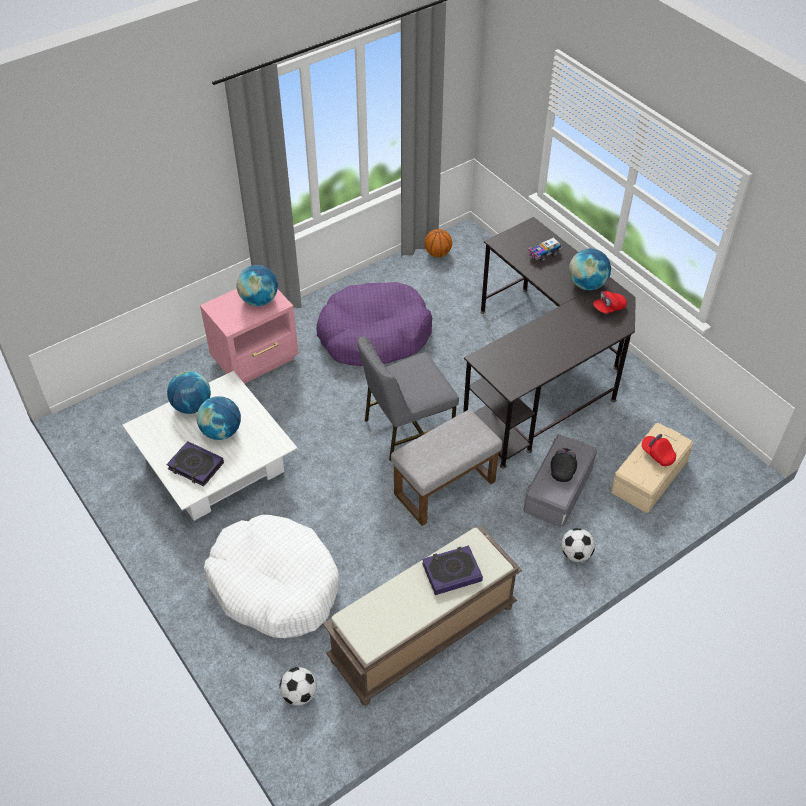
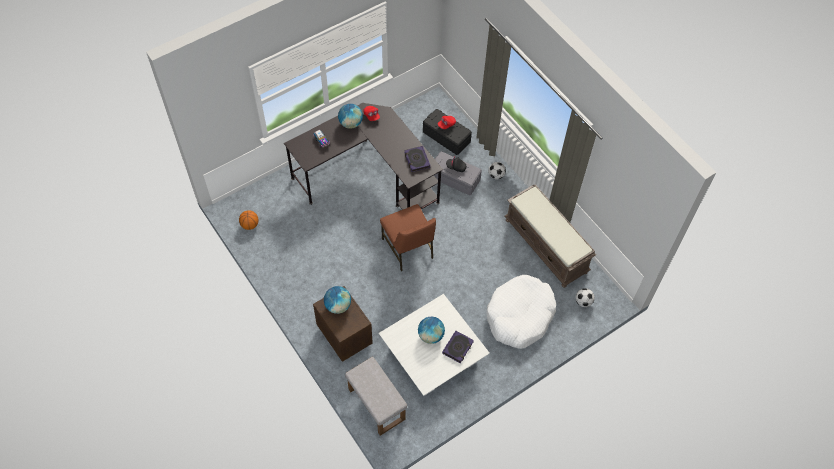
camera: 90 degrees left, 10 degrees up
(192, 406) = (409, 354): globe -> none
(256, 360) = (345, 335): pink nightstand -> brown nightstand
(374, 335) = (327, 265): purple dog bed -> none
(406, 428) = (408, 249): grey chair -> brown chair
(444, 489) = (454, 232): grey ottoman -> grey ottoman (377, 404)
(451, 572) = (539, 212): book -> book (417, 160)
(648, 476) = (446, 137): beige storage box -> black storage box

